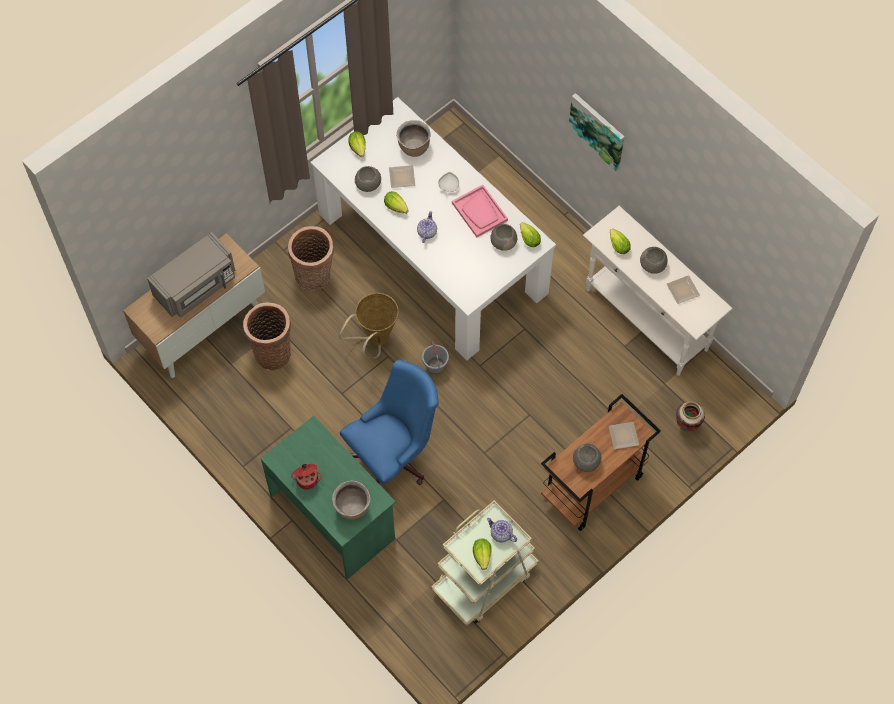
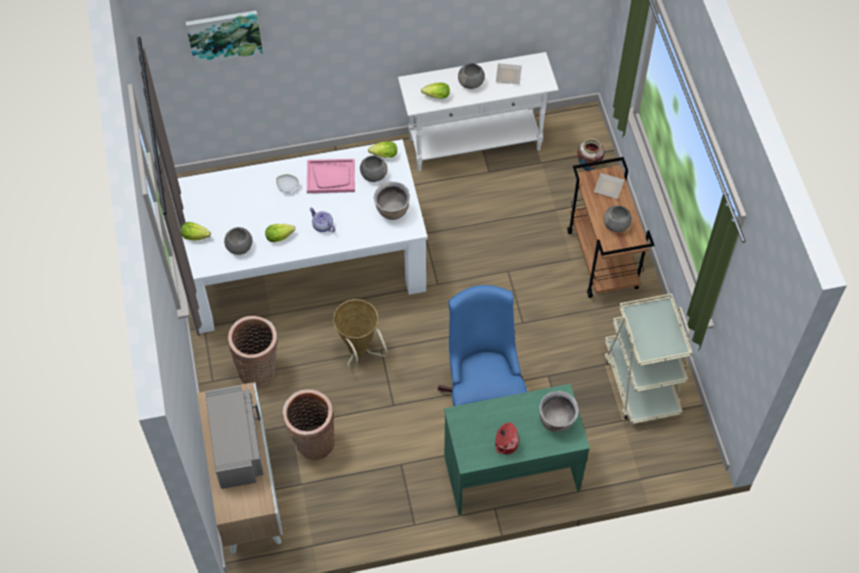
camera: 60 degrees left, 5 degrees down
(403, 177) = (252, 216): plate -> none
(414, 148) = (228, 193): brown cooking pot -> brown cooking pot (392, 211)
(435, 366) = (415, 318): grey bucket -> none
(482, 557) = (666, 340): lettuce -> none
(501, 534) = (652, 315): teapot -> none
(597, 131) = (350, 29): picture -> picture (224, 35)

